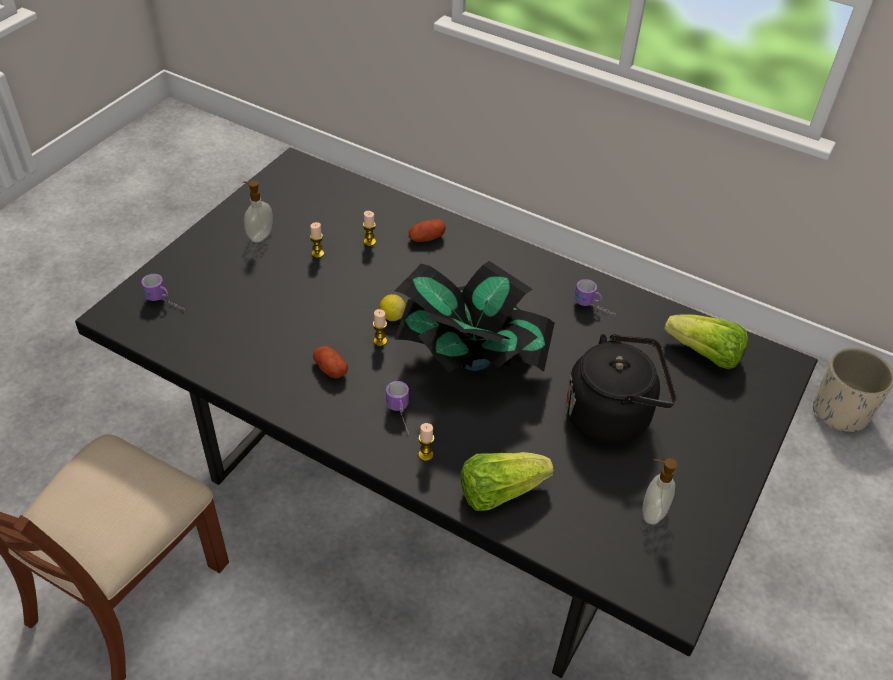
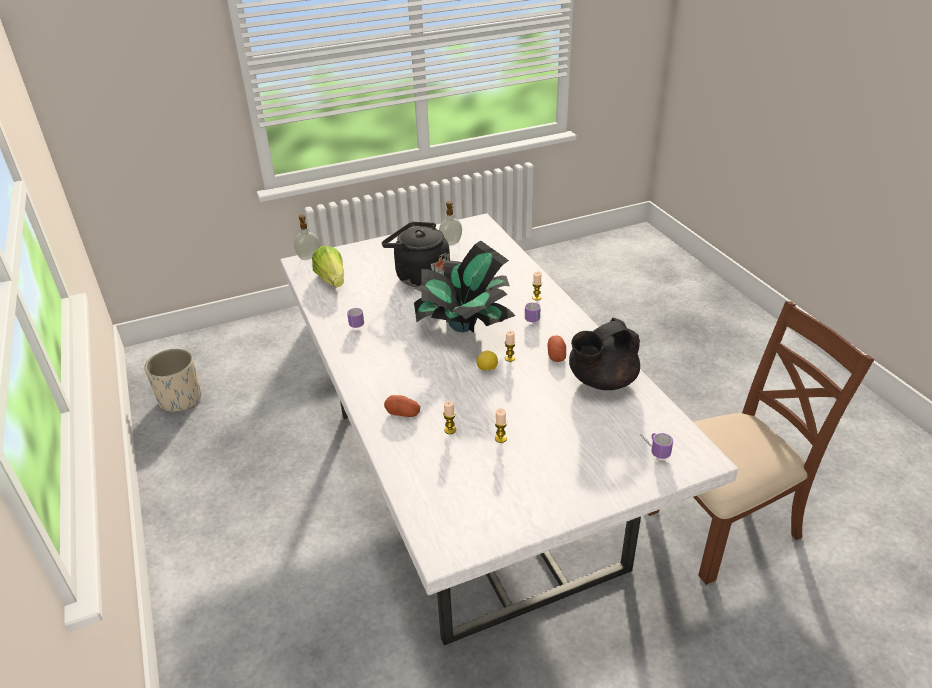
camera: 140 degrees left, 10 degrees down
(258, 357) = (601, 381): none -> black teapot
(259, 235) = (537, 478): soap dispenser -> soap dispenser (309, 258)
(439, 489) = (469, 481): black dining table -> white dining table
(499, 491) = (513, 273): lettuce -> none

